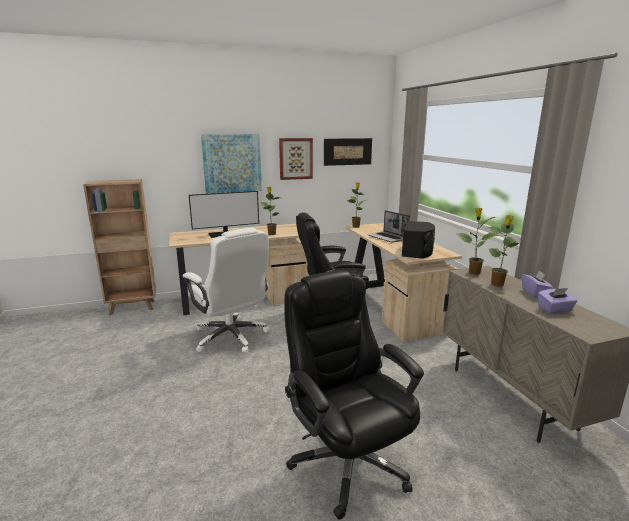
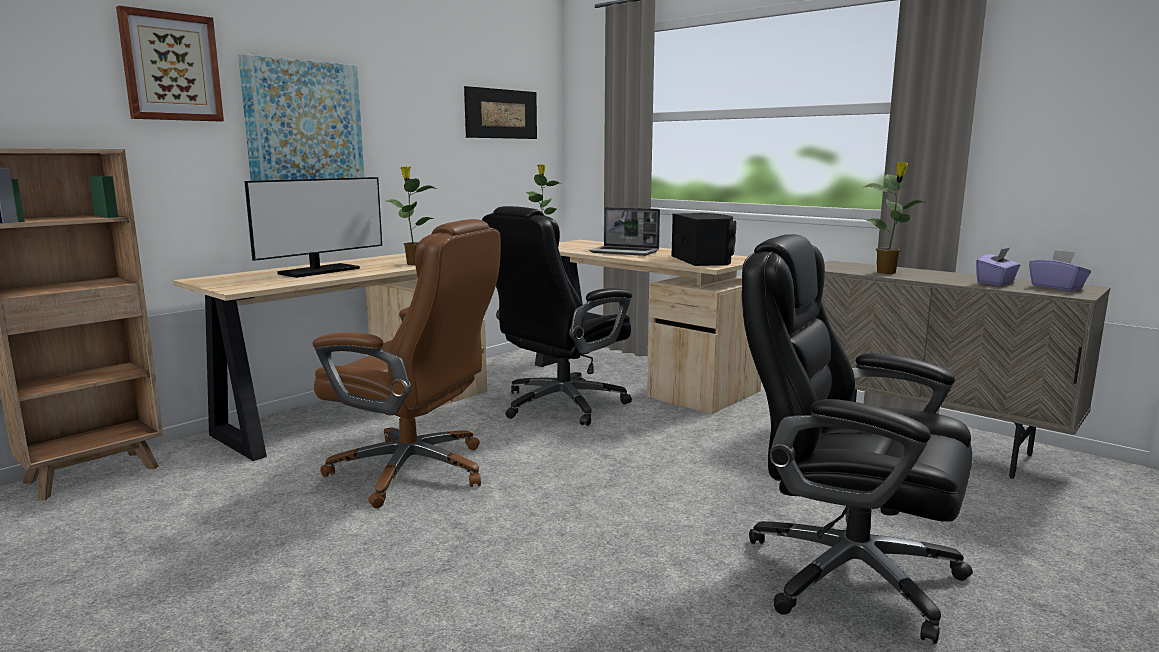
camera: 30 degrees left, 5 degrees down
(231, 337) = (414, 471): white office chair -> brown office chair
(295, 158) = (420, 121): picture -> picture (171, 67)
(473, 272) = (833, 267): potted plant -> none
(535, 293) = (942, 274): purple tissue box -> purple tissue box (1056, 287)

